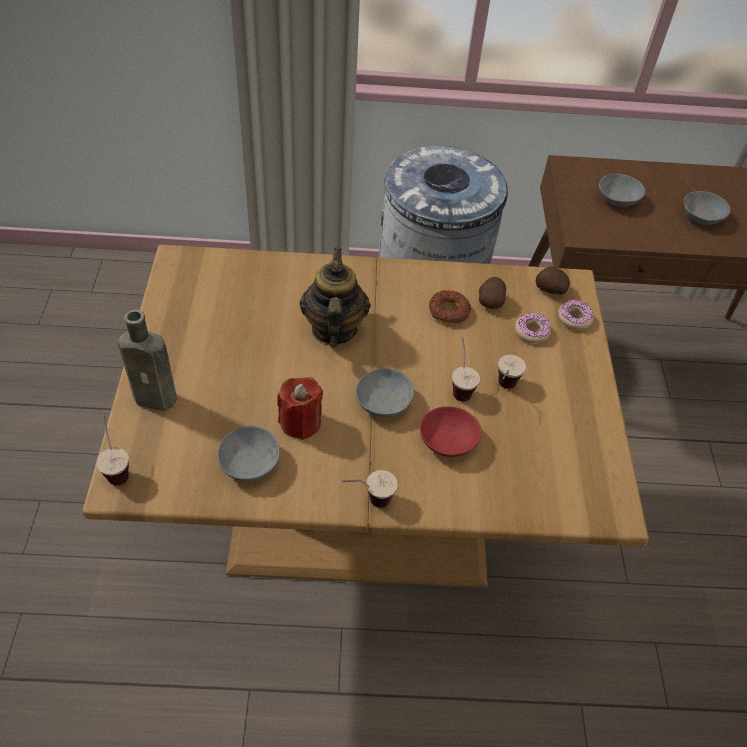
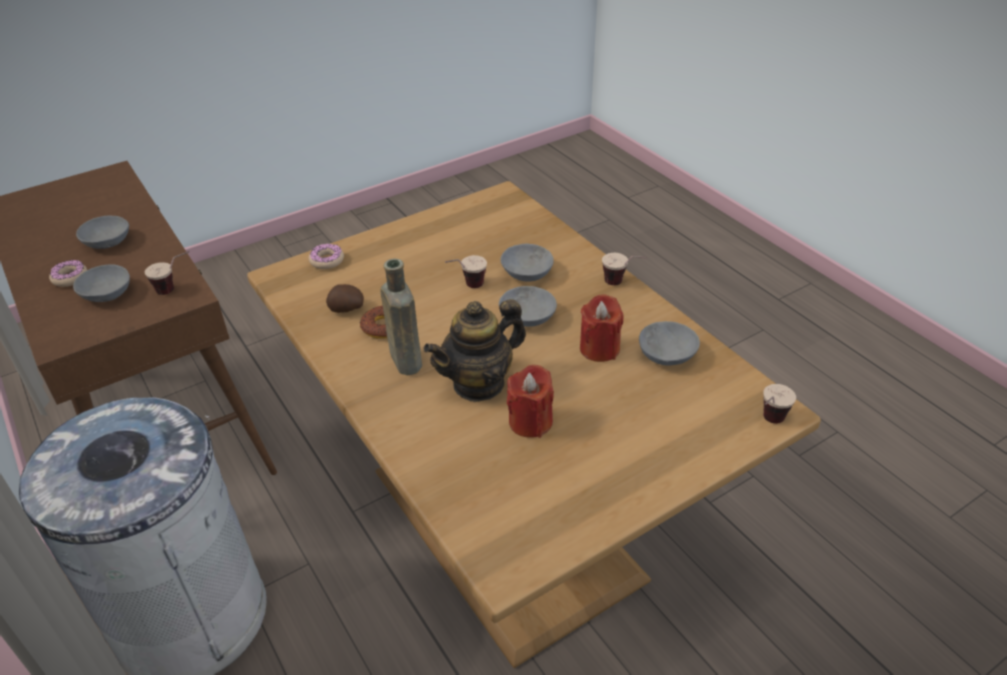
camera: 120 degrees left, 10 degrees down
(158, 399) = (683, 446): brown bottle -> brown bottle (404, 359)
(268, 334) = (530, 421): none -> red candle
(449, 439) = (525, 273): red bowl -> grey bowl
(503, 390) = (447, 267): cup -> cup (176, 289)
(532, 331) = (365, 275): donut -> donut (70, 278)
(550, 290) = (299, 284): potato -> none

